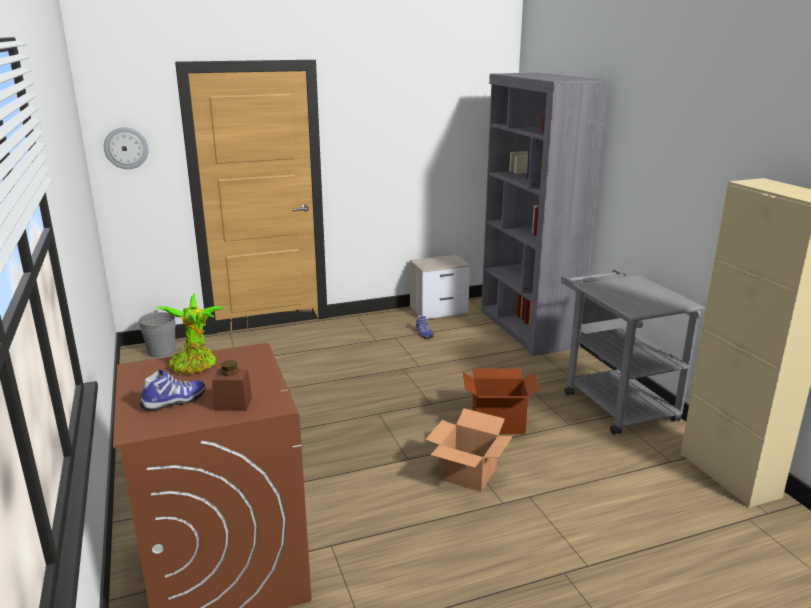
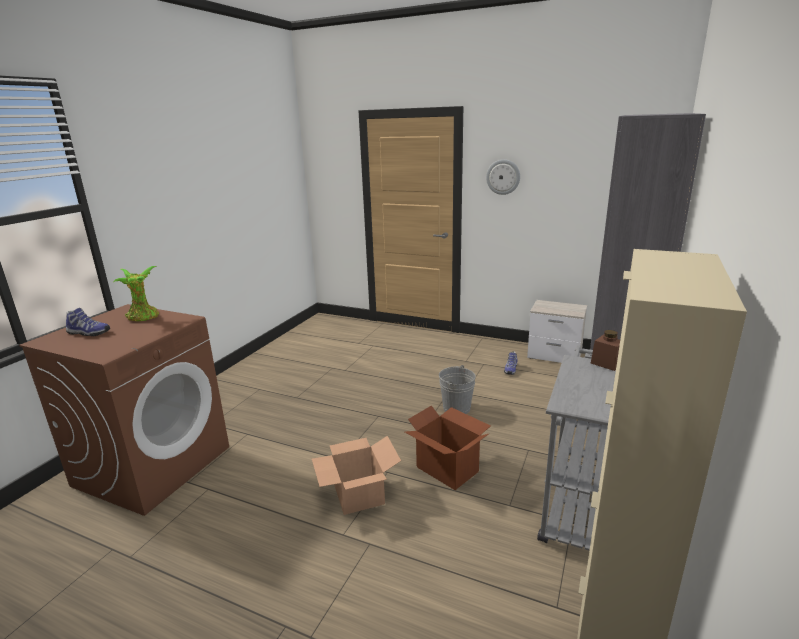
camera: 45 degrees right, 0 degrees up
(126, 148) = (326, 174): wall clock -> wall clock (503, 177)
(161, 351) = (331, 322): grey bucket -> grey bucket (456, 408)
(233, 404) = (98, 345): brown jar -> brown jar (606, 363)

